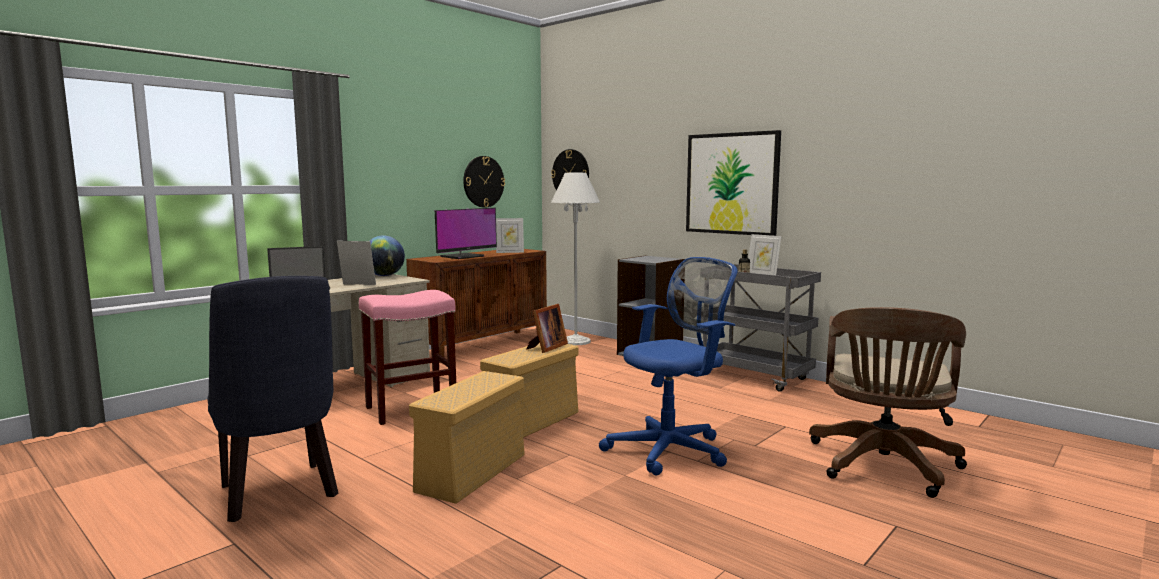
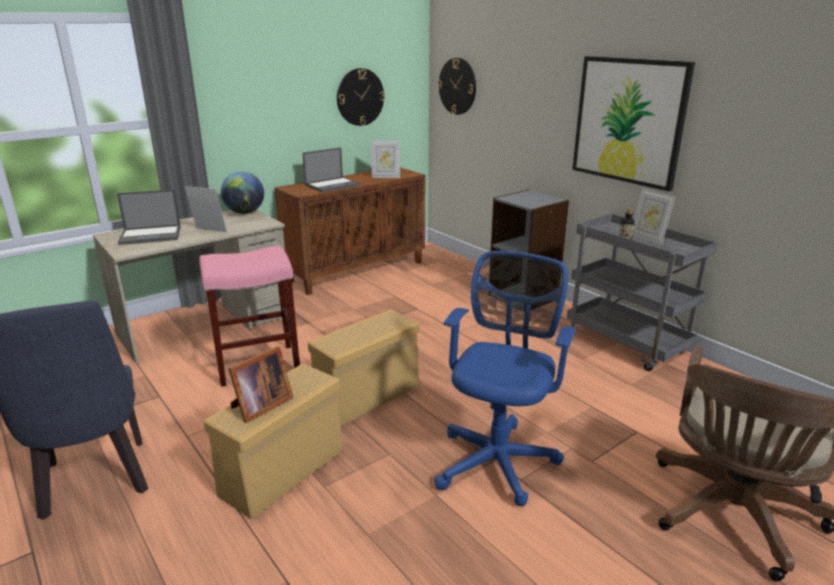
camera: 10 degrees right, 15 degrees up
(463, 256) = (333, 185): monitor -> laptop
(546, 347) = (384, 324): picture frame -> picture frame (260, 406)
(575, 341) = (452, 271): white floor lamp -> none
(671, 450) = (498, 458): blue office chair -> blue office chair turned 45 degrees counterclockwise

